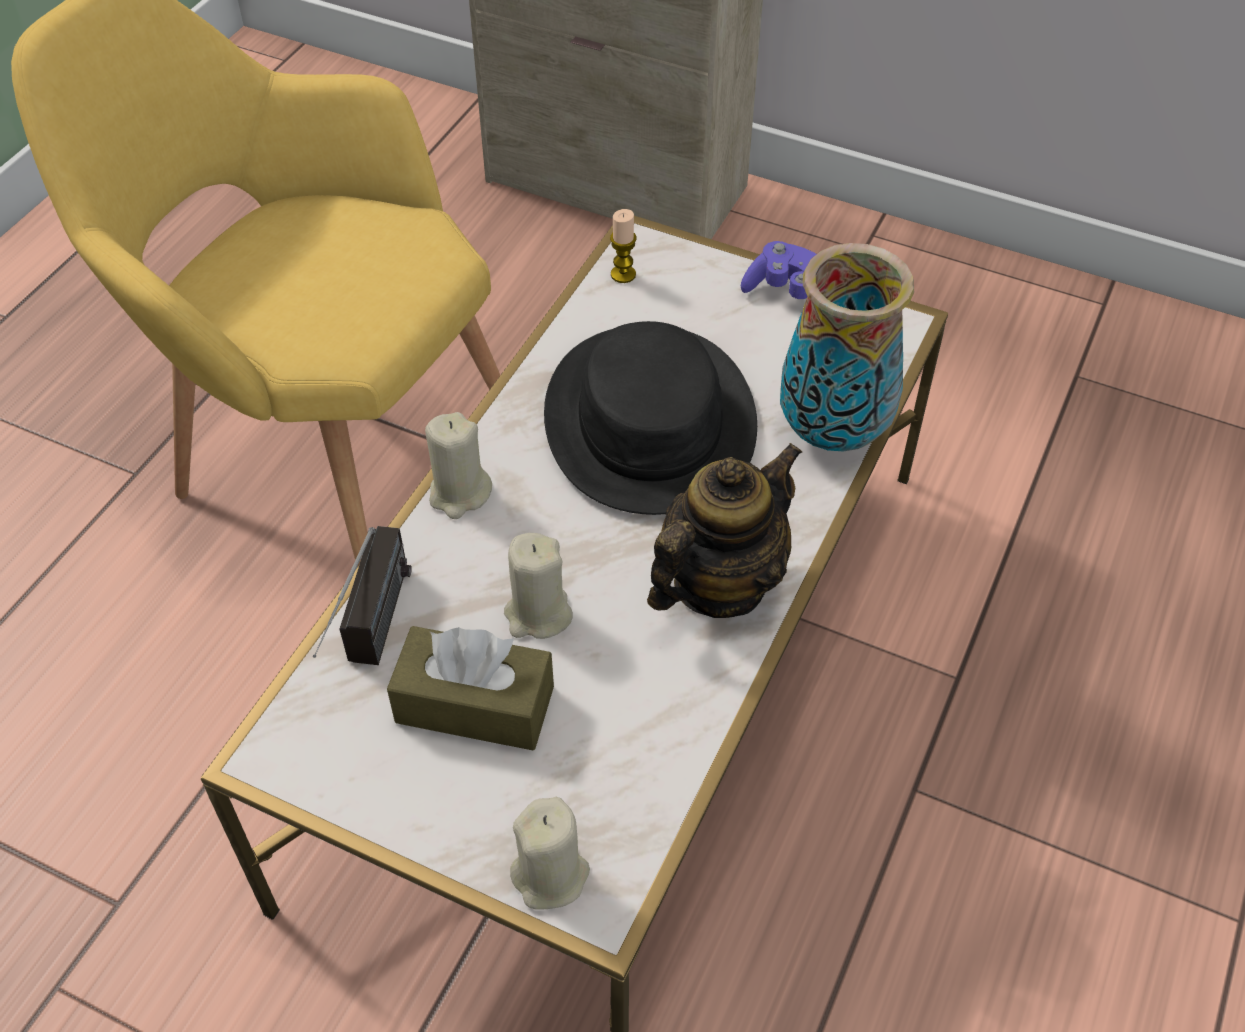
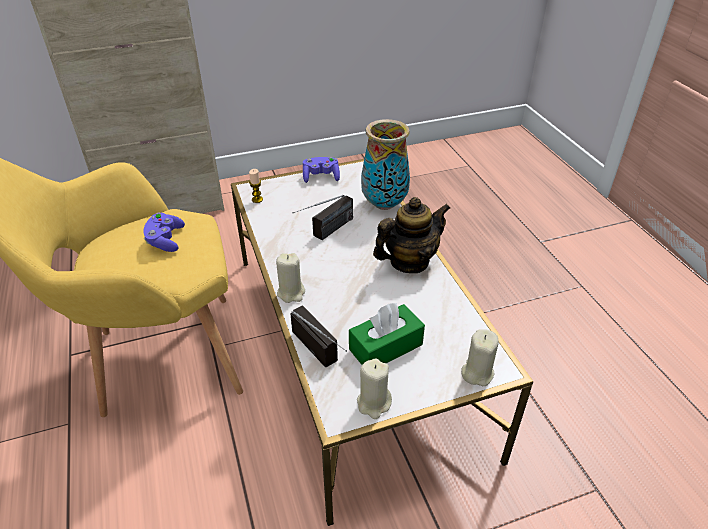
camera: 45 degrees left, 10 degrees down
(357, 266) = (165, 240): none -> purple game controller
(475, 704) = (385, 347): brown tissue box -> green tissue box
(538, 614) = (368, 308): beige candle -> beige candle (374, 403)
(651, 421) = (326, 233): black hat -> radio
(719, 583) = (409, 262): teapot -> teapot turned 60 degrees clockwise

